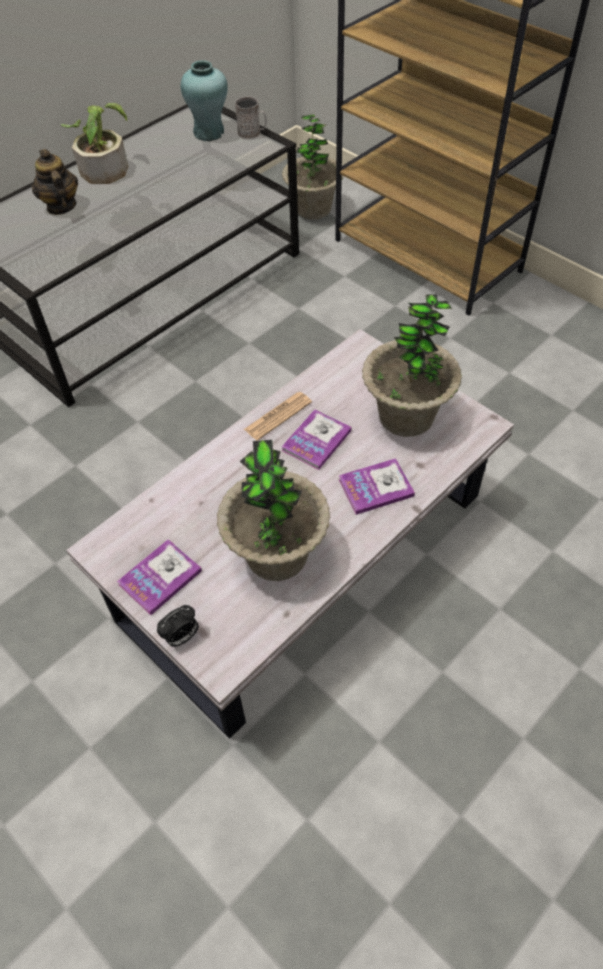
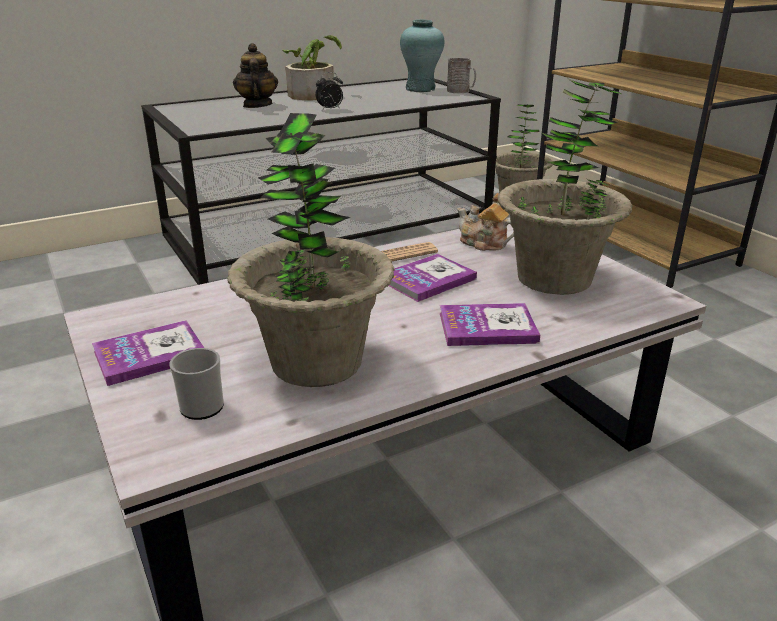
camera: 15 degrees right, 25 degrees down
(181, 637) = (128, 415): alarm clock -> alarm clock (330, 109)
(221, 615) = (199, 404): none -> mug
(342, 380) = (484, 244): none -> teapot

